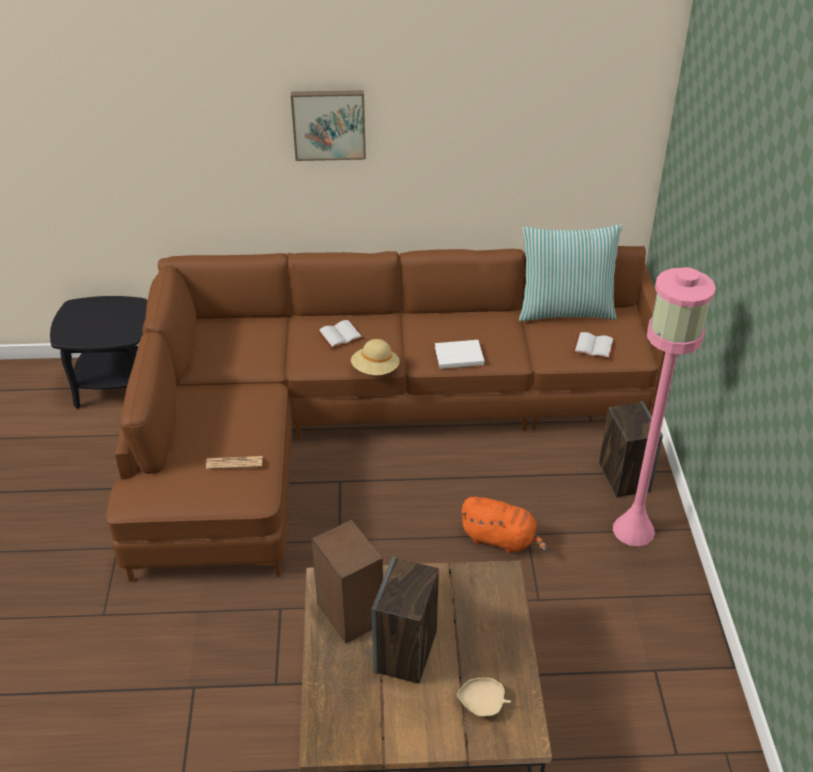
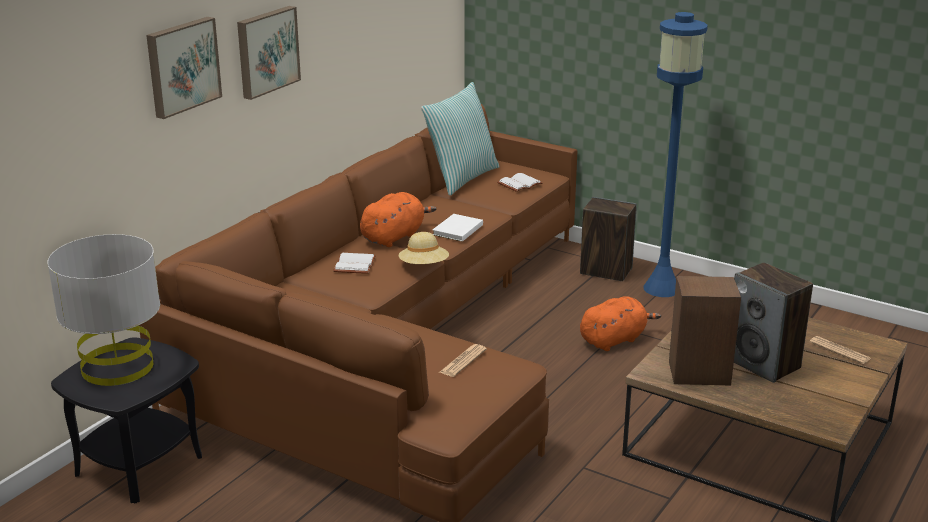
camera: 55 degrees left, 15 degrees down
(103, 314) = (118, 367): none -> grey table lamp
(220, 114) = (182, 66): none -> picture
(411, 330) = (394, 237): none -> orange plush toy
(482, 703) = (839, 351): beige bowl -> newspaper
(634, 530) = (662, 288): pink floor lamp -> blue floor lamp

